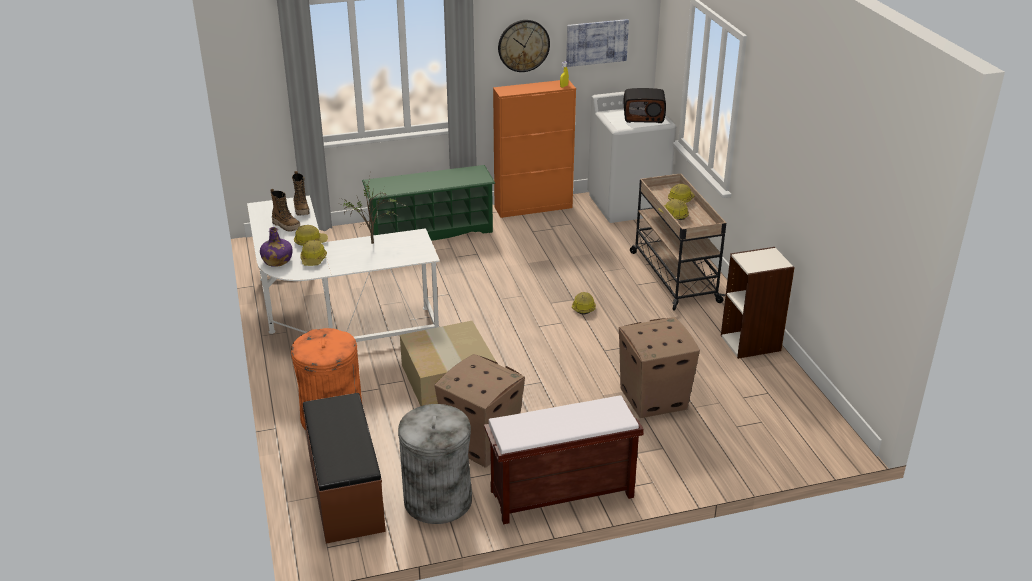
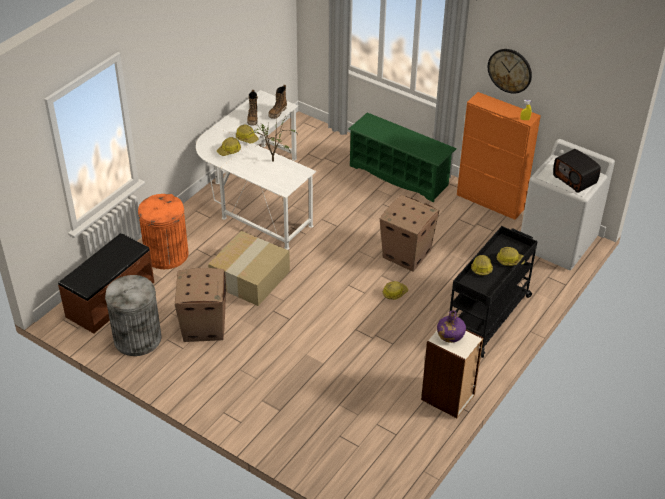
camera: 50 degrees right, 10 degrees up
(277, 261) = (212, 139): purple bottle -> purple bottle (450, 335)
(560, 495) = (189, 387): brown bench -> none
(596, 42) = (573, 97): picture -> none
(652, 399) = (326, 379): cardboard box -> cardboard box (406, 254)
(673, 276) = (488, 316): beige cart -> black cart

